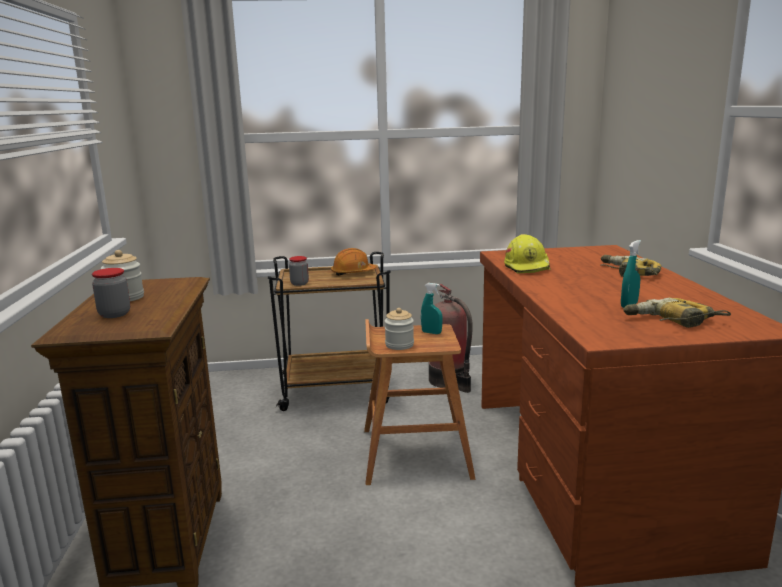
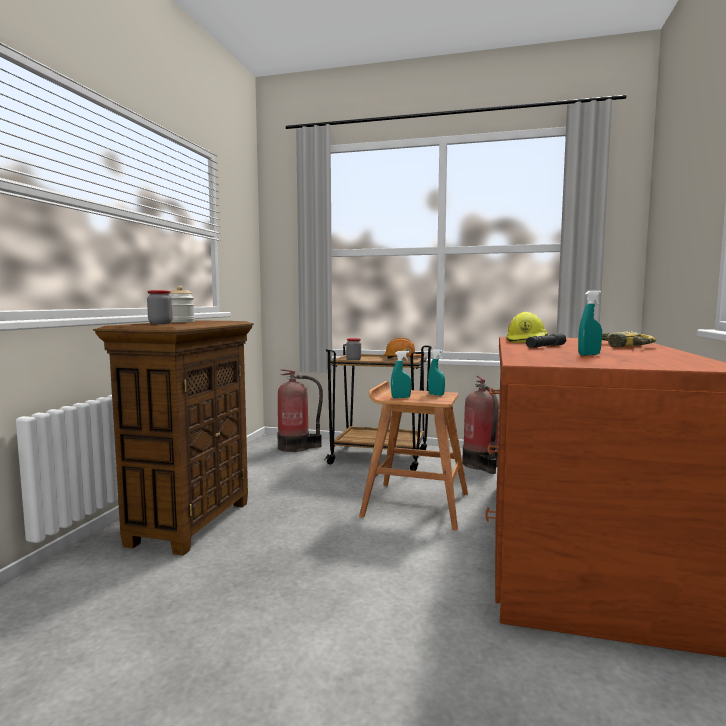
camera: 20 degrees right, 10 degrees down
(225, 390) = (296, 447): none -> fire extinguisher
(399, 345) = (401, 397): jar -> turquoise spray bottle
(564, 283) = (546, 346): none -> grey flashlight
(673, 321) = (619, 361): power drill -> none

